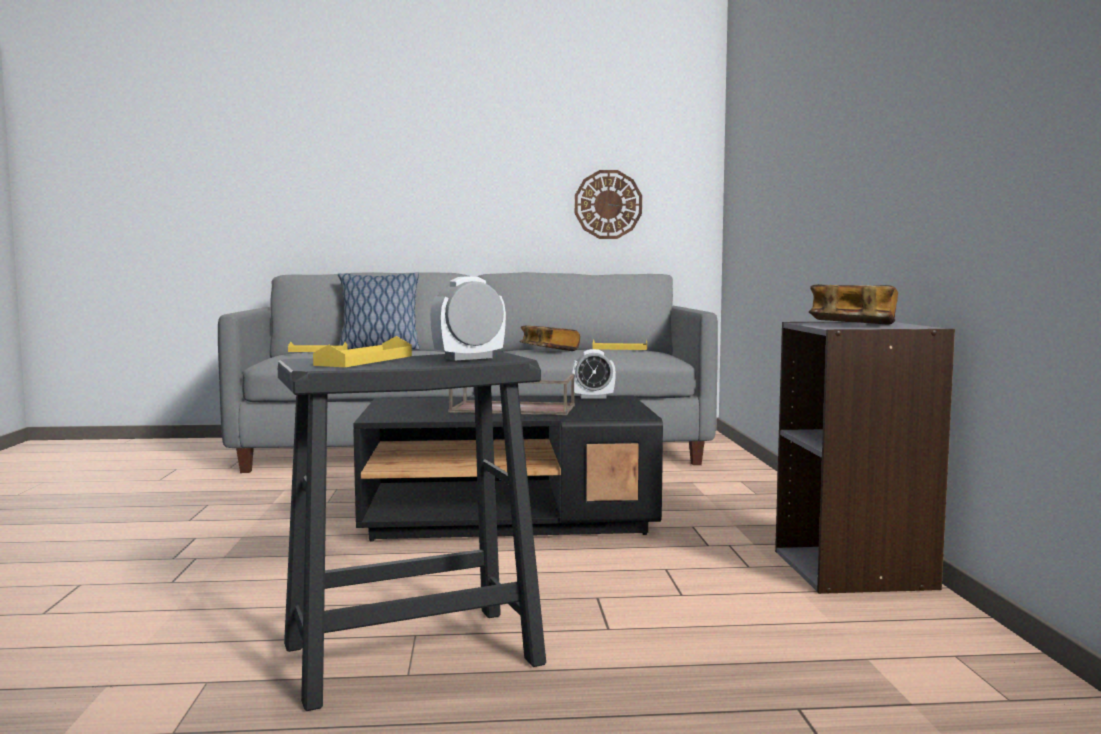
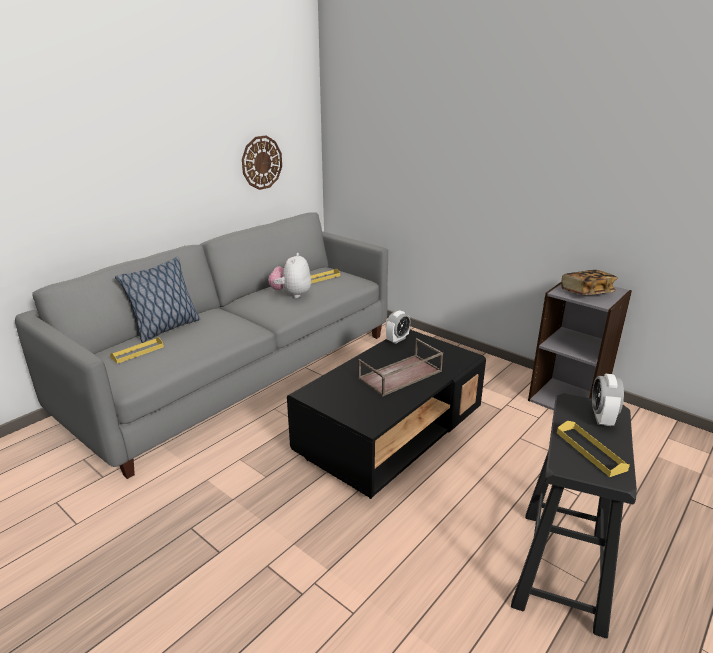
camera: 45 degrees left, 20 degrees up
(549, 350) = (291, 294): book -> plush toy

